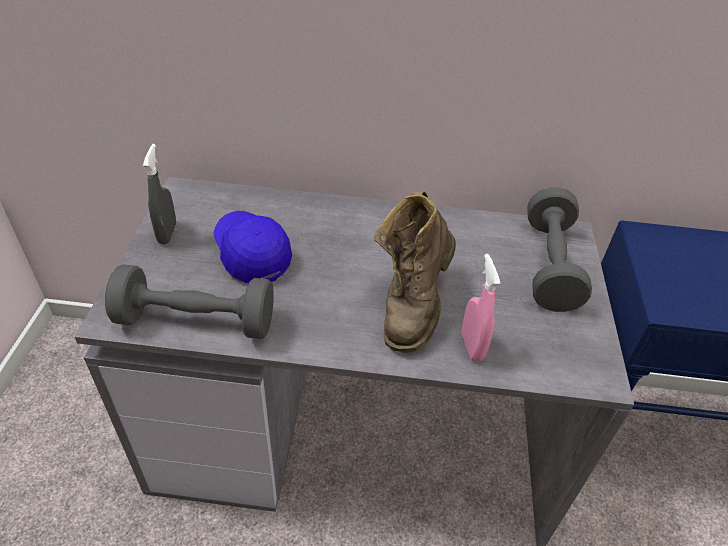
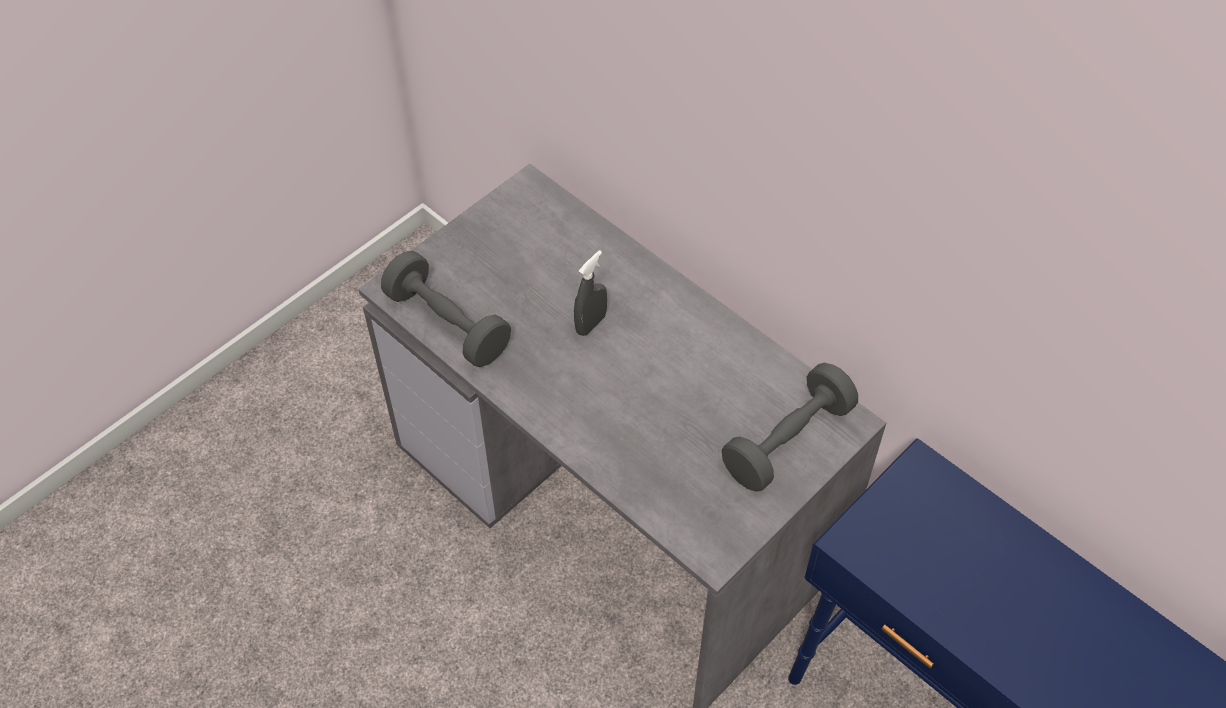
camera: 40 degrees right, 10 degrees up
(167, 233) = (484, 227): grey spray bottle -> grey spray bottle (591, 324)
(251, 254) = (535, 285): blue cap -> none
(412, 305) = (623, 406): brown boot -> none
(471, 346) = (636, 468): pink spray bottle -> none

